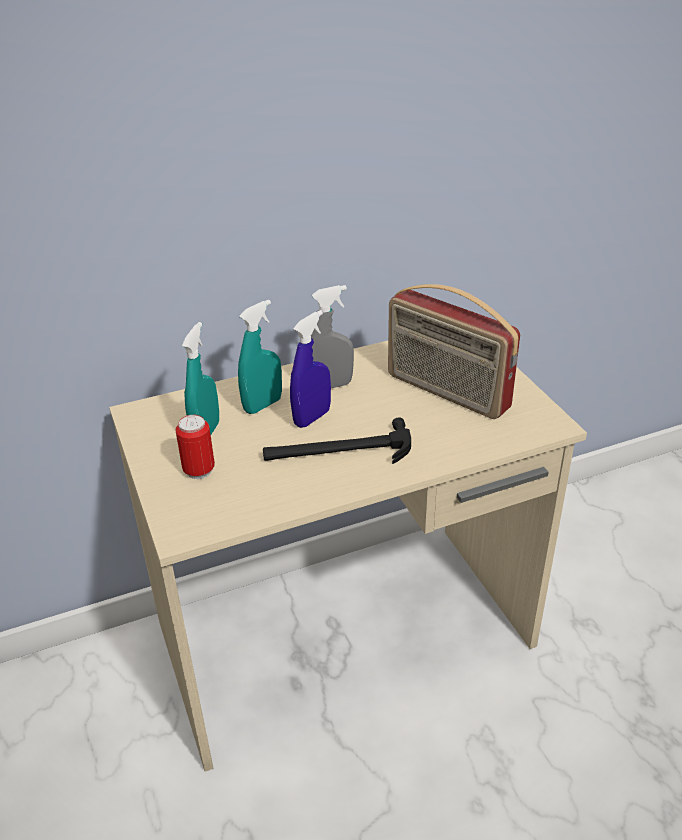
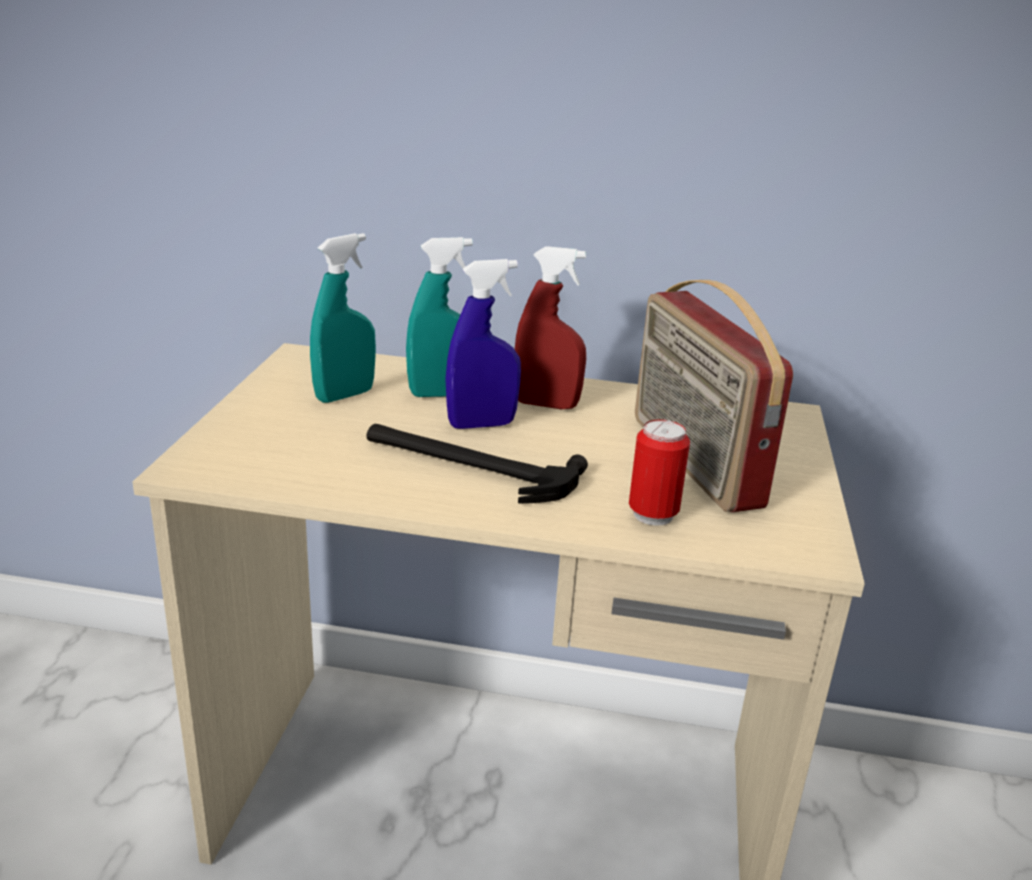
camera: 30 degrees right, 10 degrees down
(199, 471) = (288, 423): can -> can (653, 515)
(331, 386) = (546, 405): grey spray bottle -> red spray bottle

